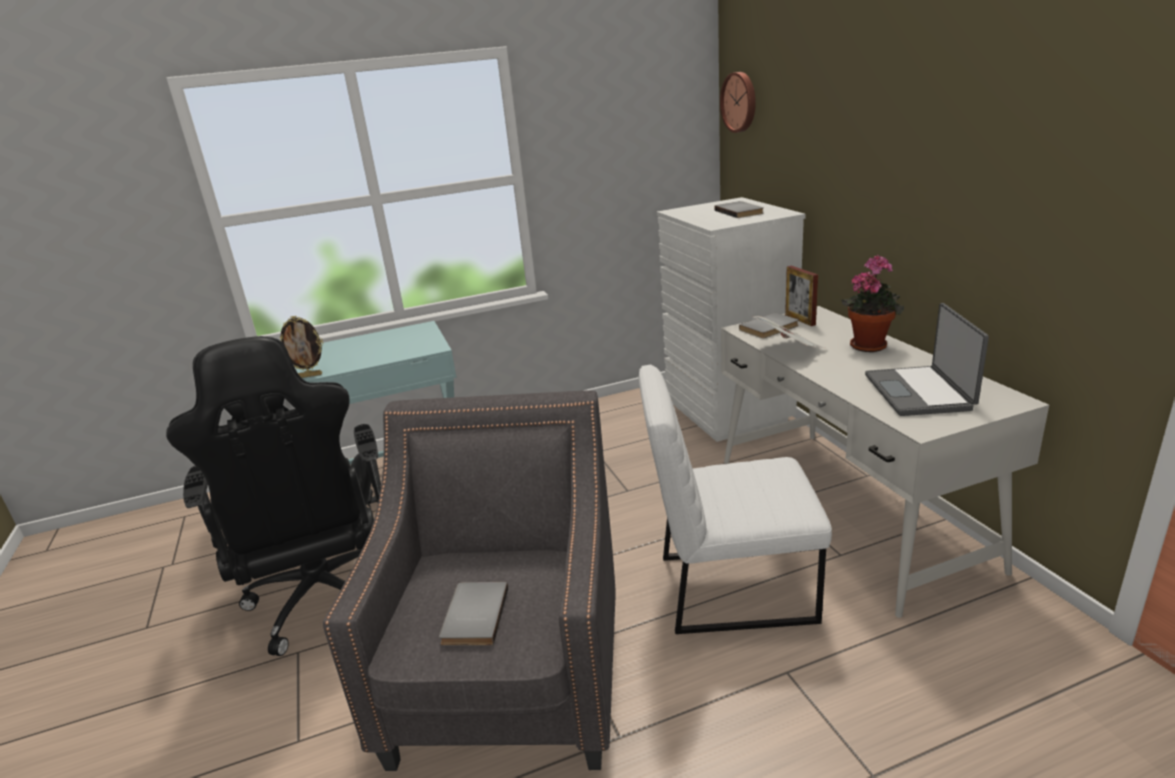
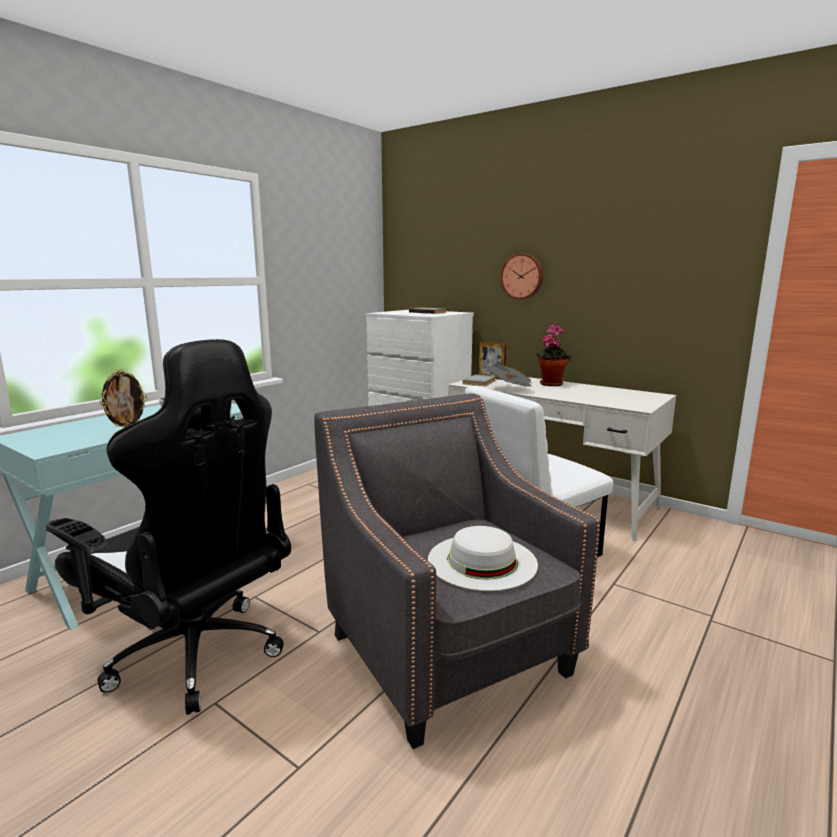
camera: 35 degrees left, 10 degrees down
(472, 616) = (482, 561): grey book -> white hat
(740, 102) = (406, 244): wall clock -> wall clock (522, 276)
(920, 392) = (612, 397): laptop -> none

